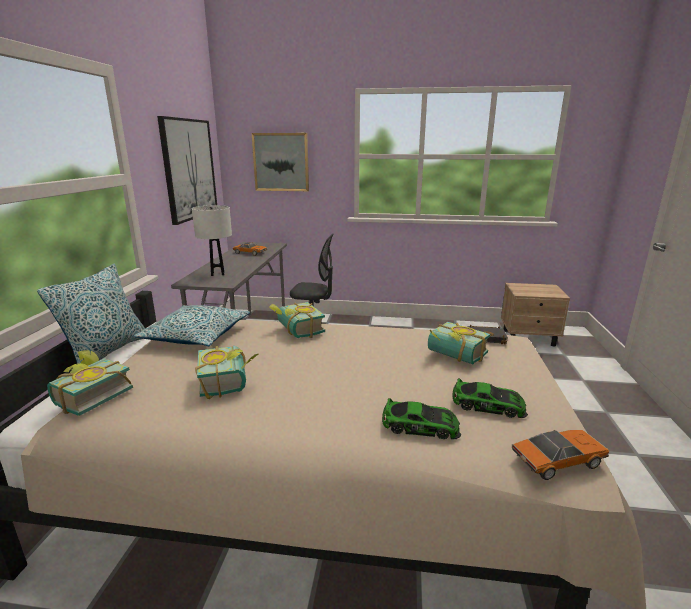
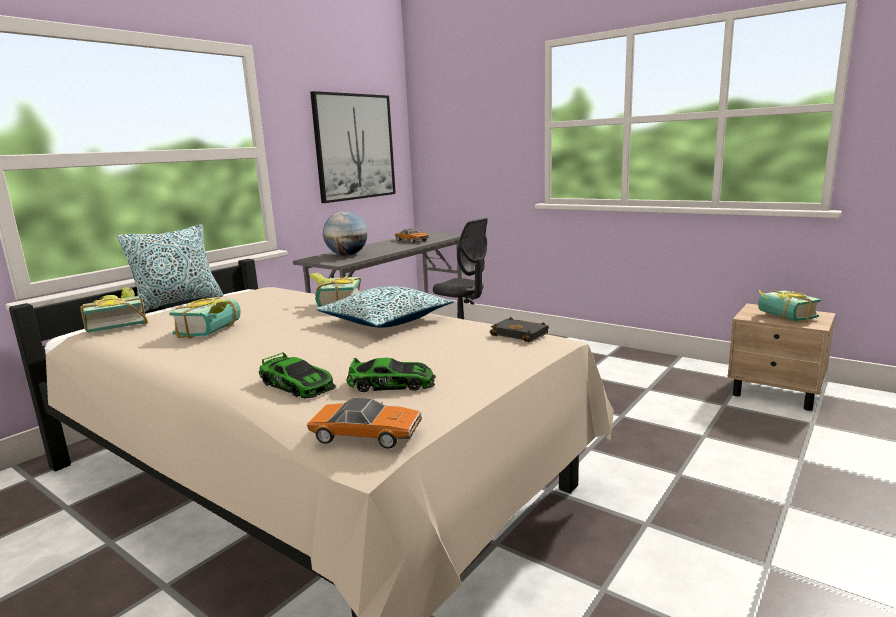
camera: 30 degrees right, 5 degrees down
(197, 336) = (251, 299): pillow -> pillow (385, 321)
(217, 273) = (347, 255): white table lamp -> globe
(281, 162) = (466, 138): picture -> none
(454, 356) = (444, 343): book -> book (782, 317)
(488, 405) = (392, 383): toy car -> toy car turned 45 degrees counterclockwise

